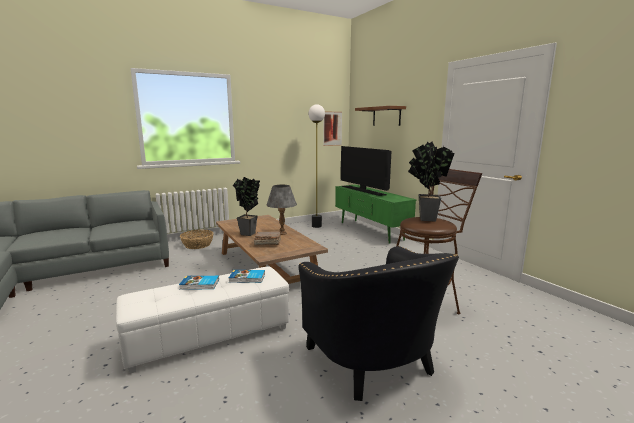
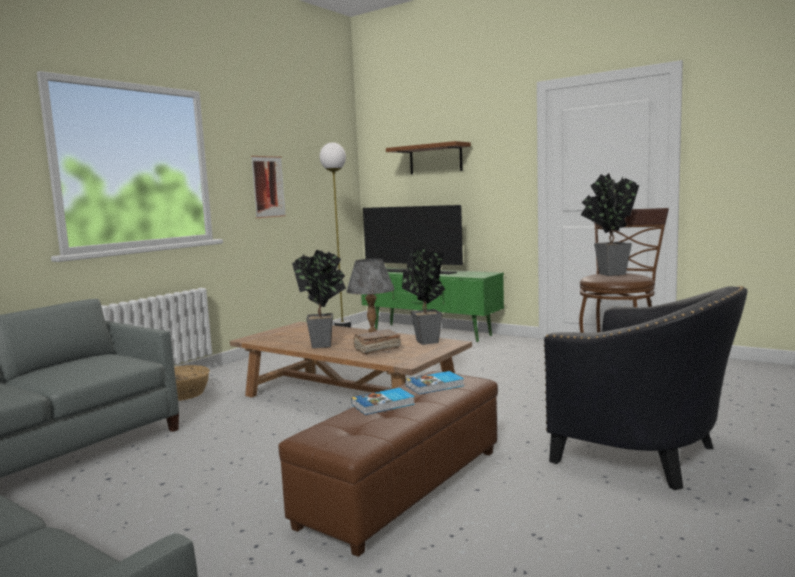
camera: 25 degrees left, 5 degrees down
(210, 335) = (403, 486): white ottoman -> brown ottoman
(301, 244) = (426, 342): none -> potted plant
(332, 128) = (340, 182): picture -> picture (268, 187)

